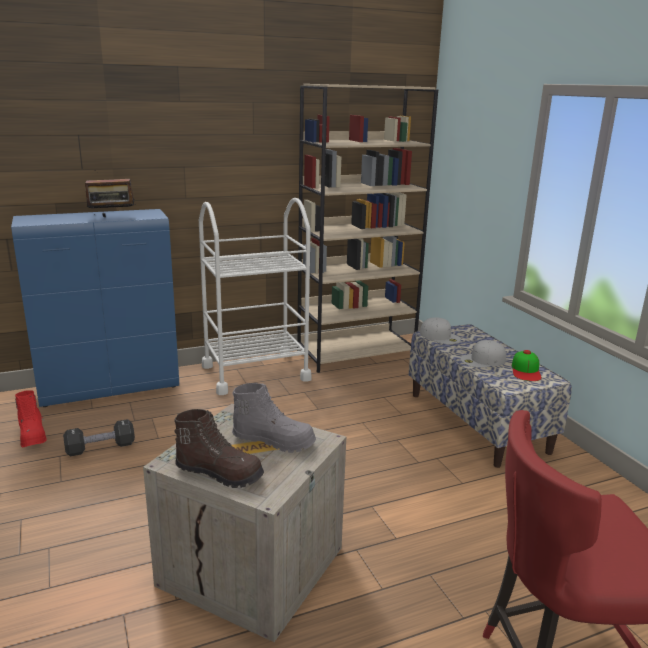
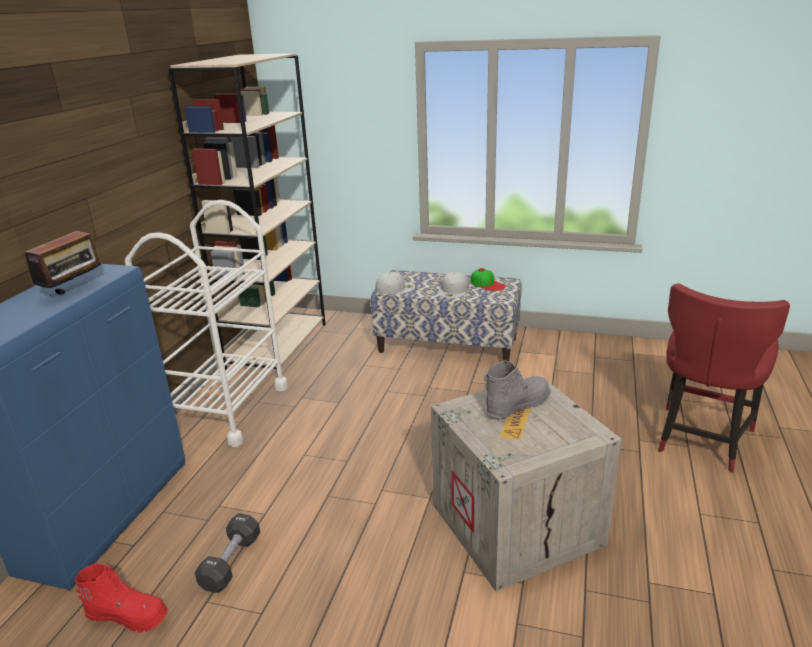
camera: 50 degrees left, 5 degrees up
(220, 473) = (544, 444): brown boot -> none

